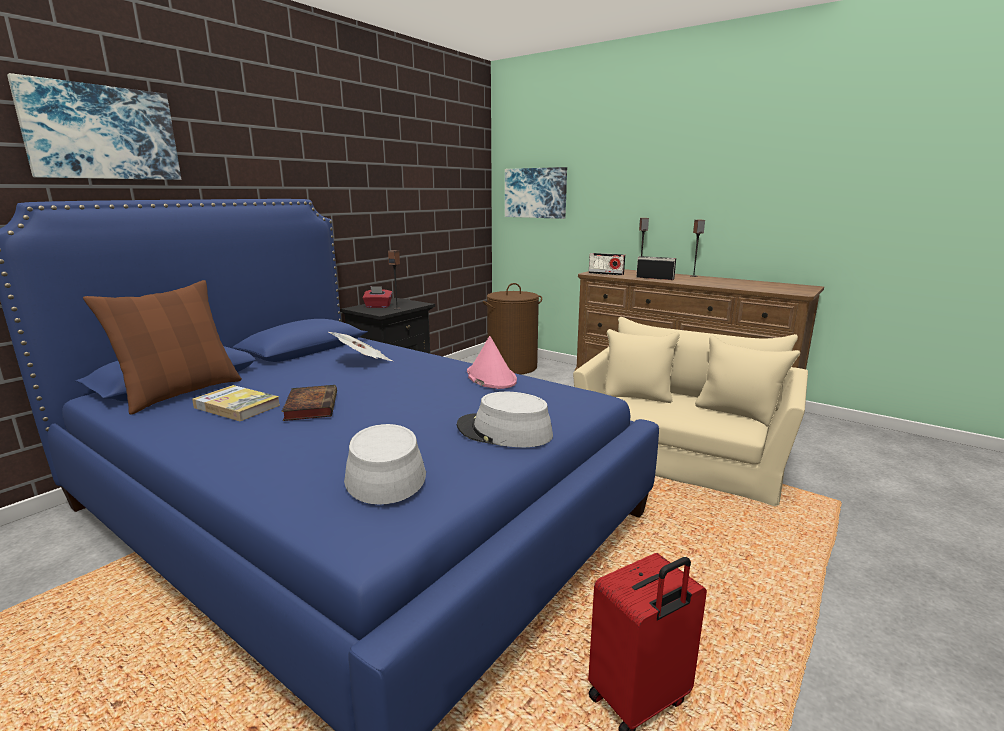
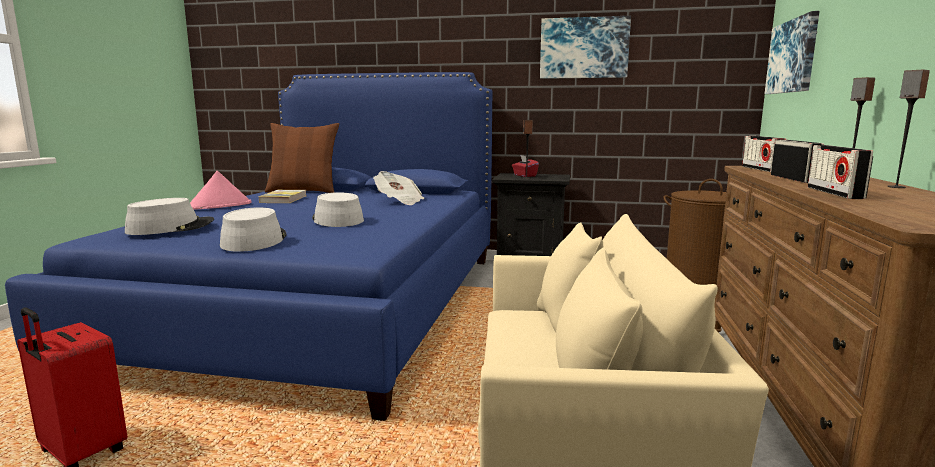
camera: 65 degrees right, 5 degrees down
(102, 133) = (344, 33): picture -> picture (584, 48)
(311, 406) = (290, 206): book -> none
(433, 392) = (337, 219): none -> grey hat
(490, 377) = (392, 225): pink hat -> pink hat (220, 206)
(710, 284) = (834, 193): none -> radio

